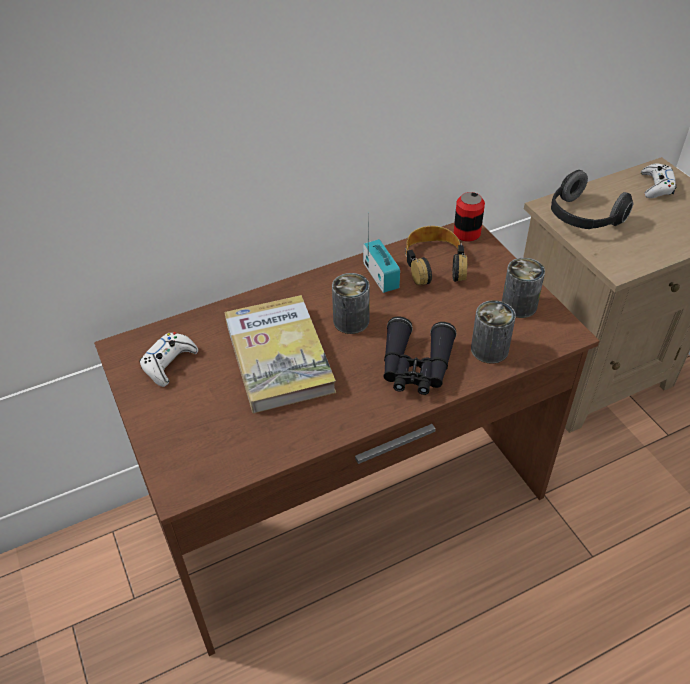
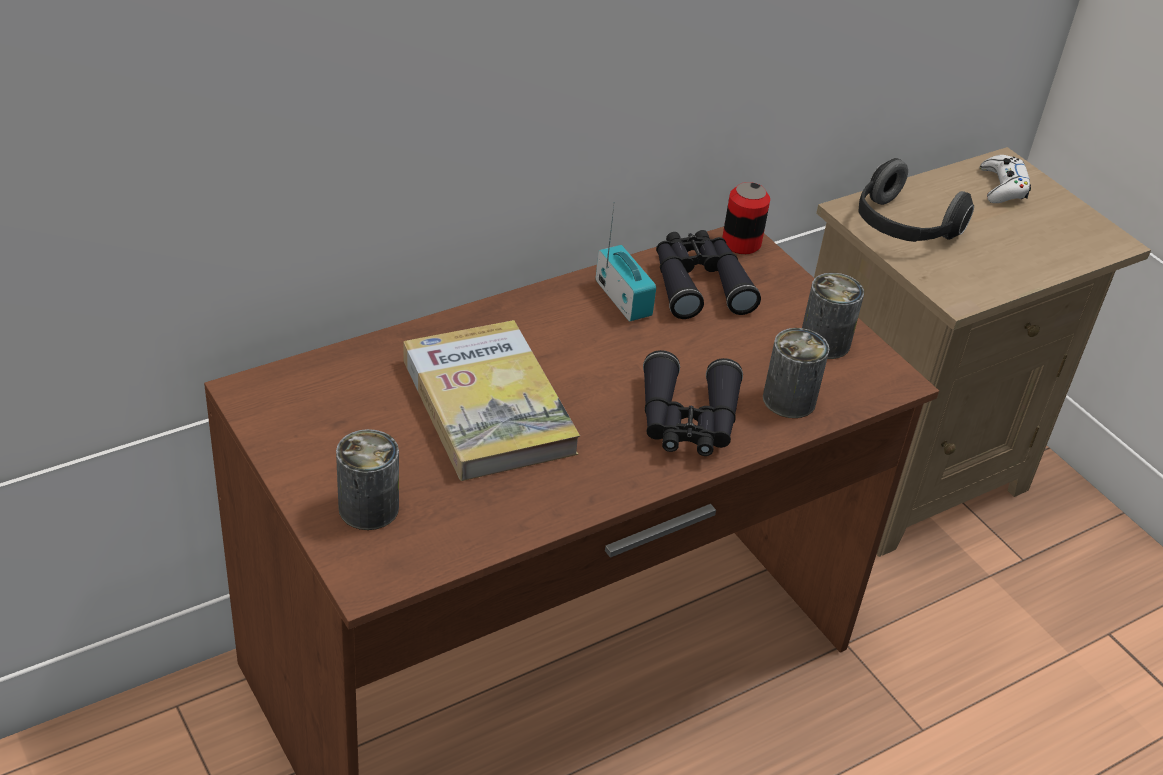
camera: 10 degrees left, 5 degrees down
(169, 363) = (325, 413): white game controller -> none
(351, 321) = (587, 359): can -> can (368, 508)
(434, 263) = (699, 283): headphones -> black binoculars

